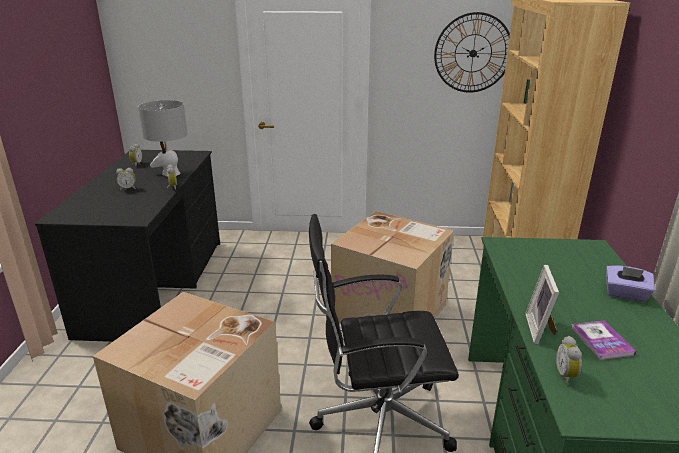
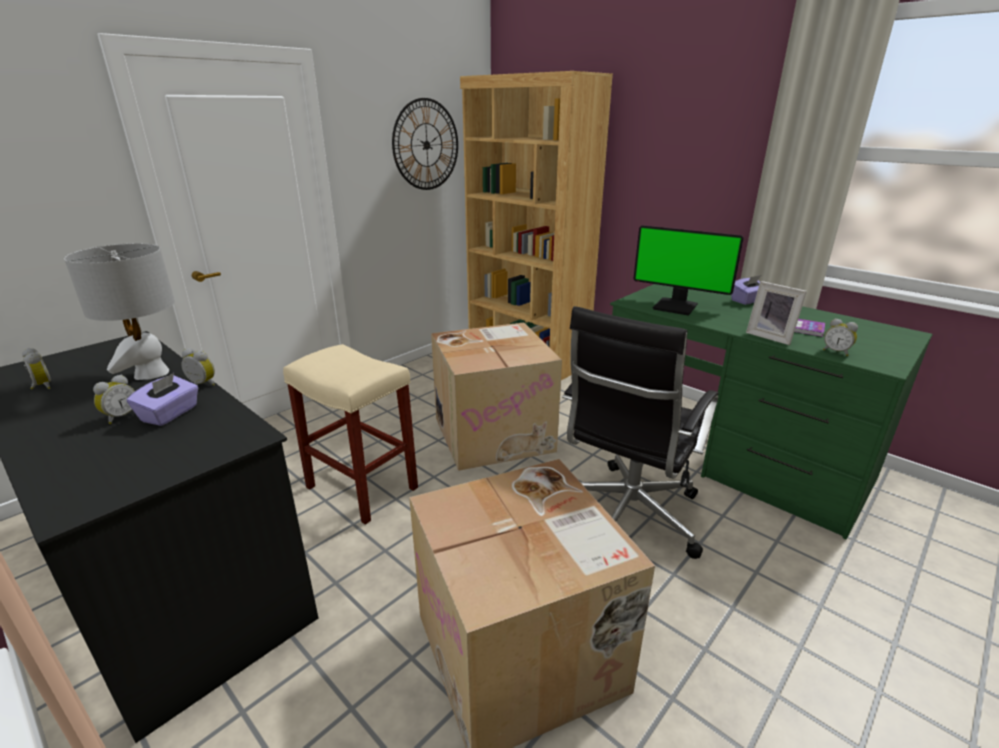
camera: 50 degrees left, 0 degrees up
(140, 195) = (170, 414): none -> purple tissue box
(272, 297) = (363, 488): none -> beige stool
(529, 265) = (676, 306): none -> monitor

